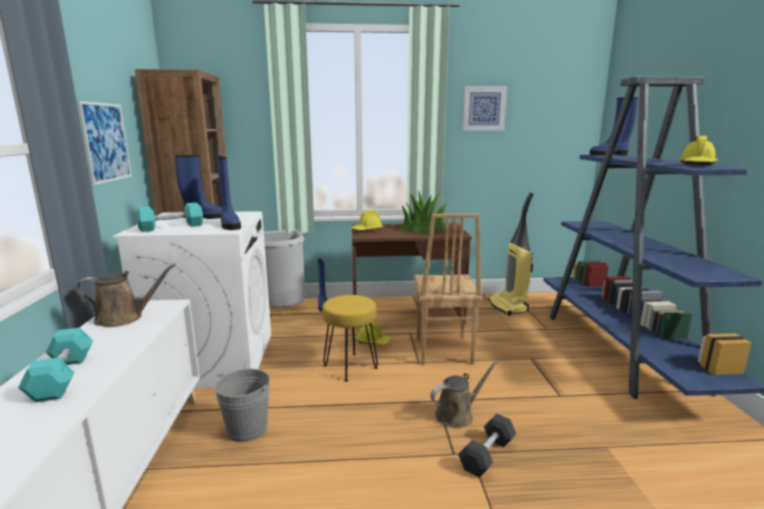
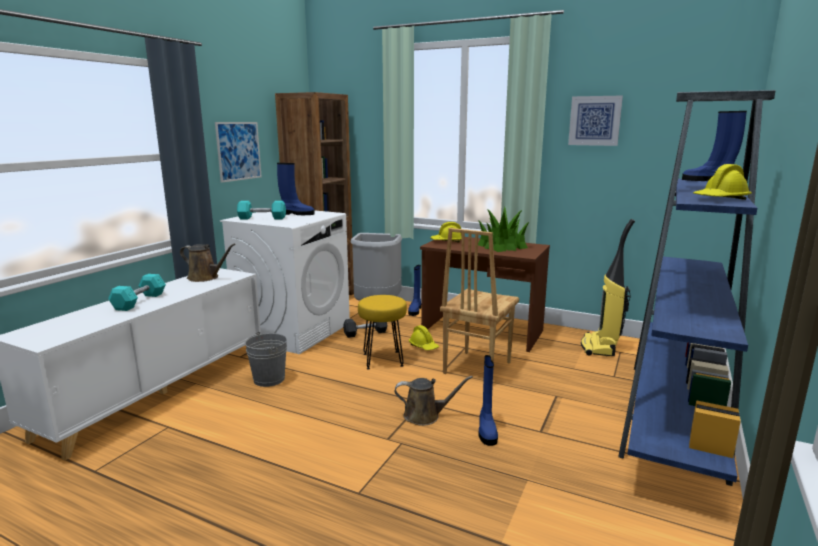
camera: 30 degrees right, 0 degrees up
(229, 225) = (299, 221): blue boot -> blue boot (486, 430)
(487, 455) = (412, 448): grey dumbbell -> grey dumbbell (365, 333)

